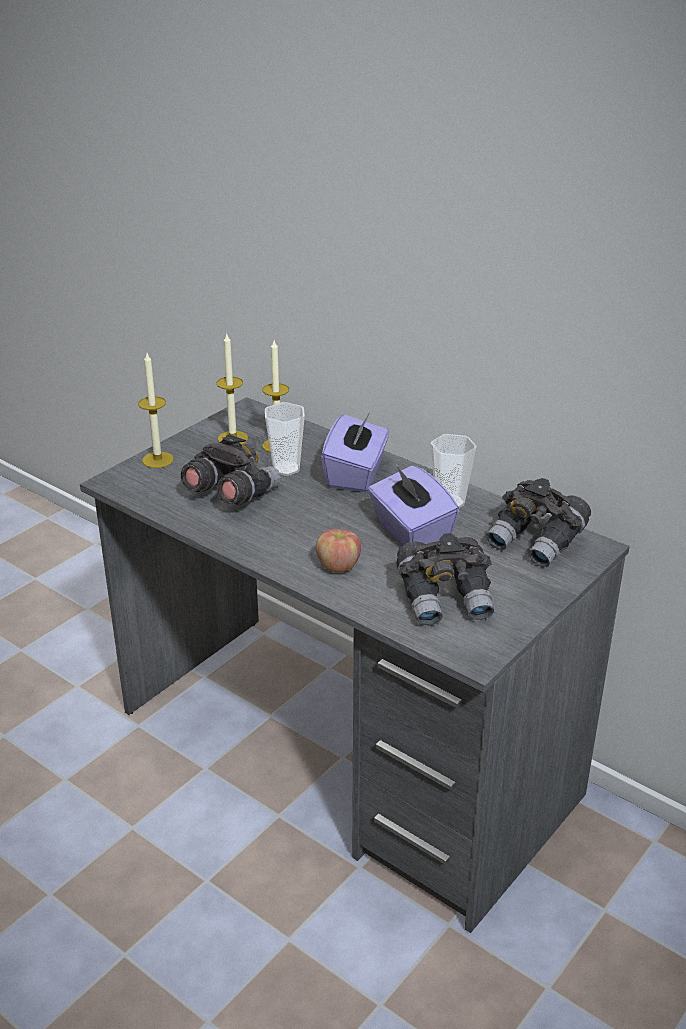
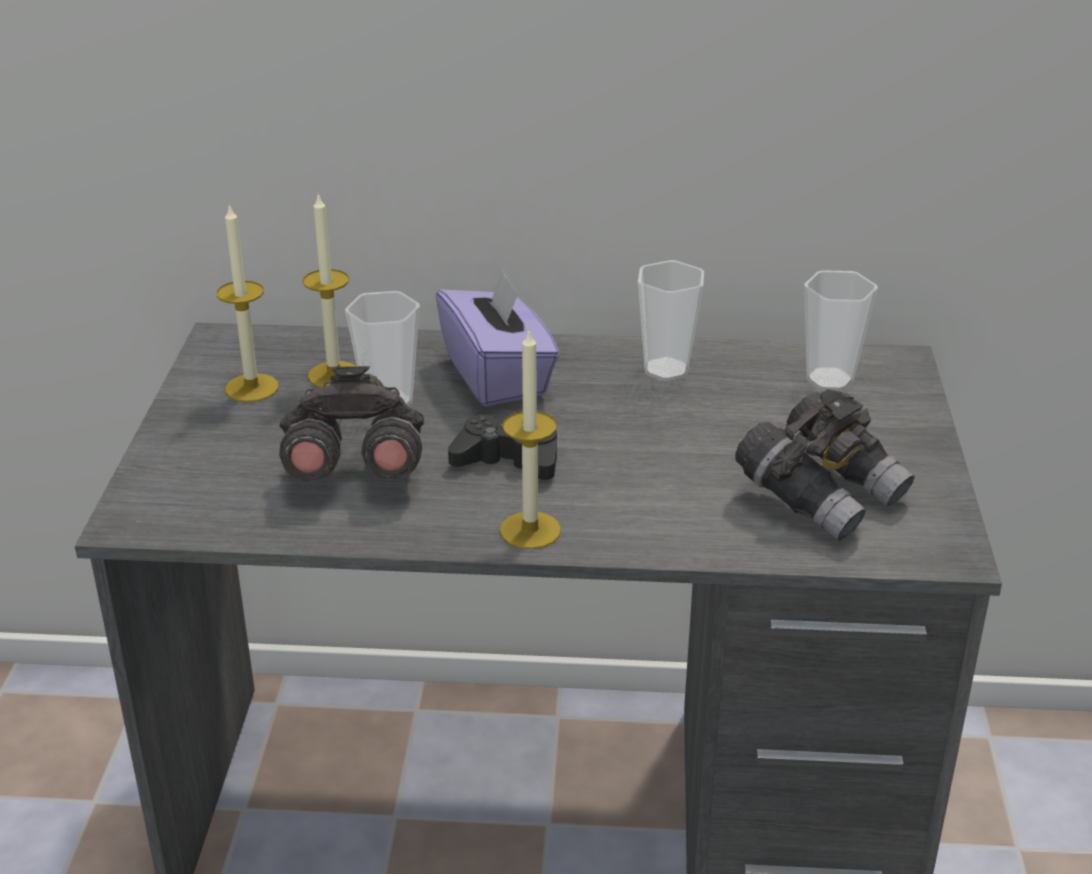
camera: 35 degrees left, 0 degrees up
(158, 460) = (168, 460): candle -> candle (530, 530)
(308, 518) = (508, 460): none -> black game controller
(338, 566) = (633, 509): apple -> none
(410, 532) = (666, 426): purple tissue box -> none
(536, 542) = (829, 380): grey binoculars -> cup

